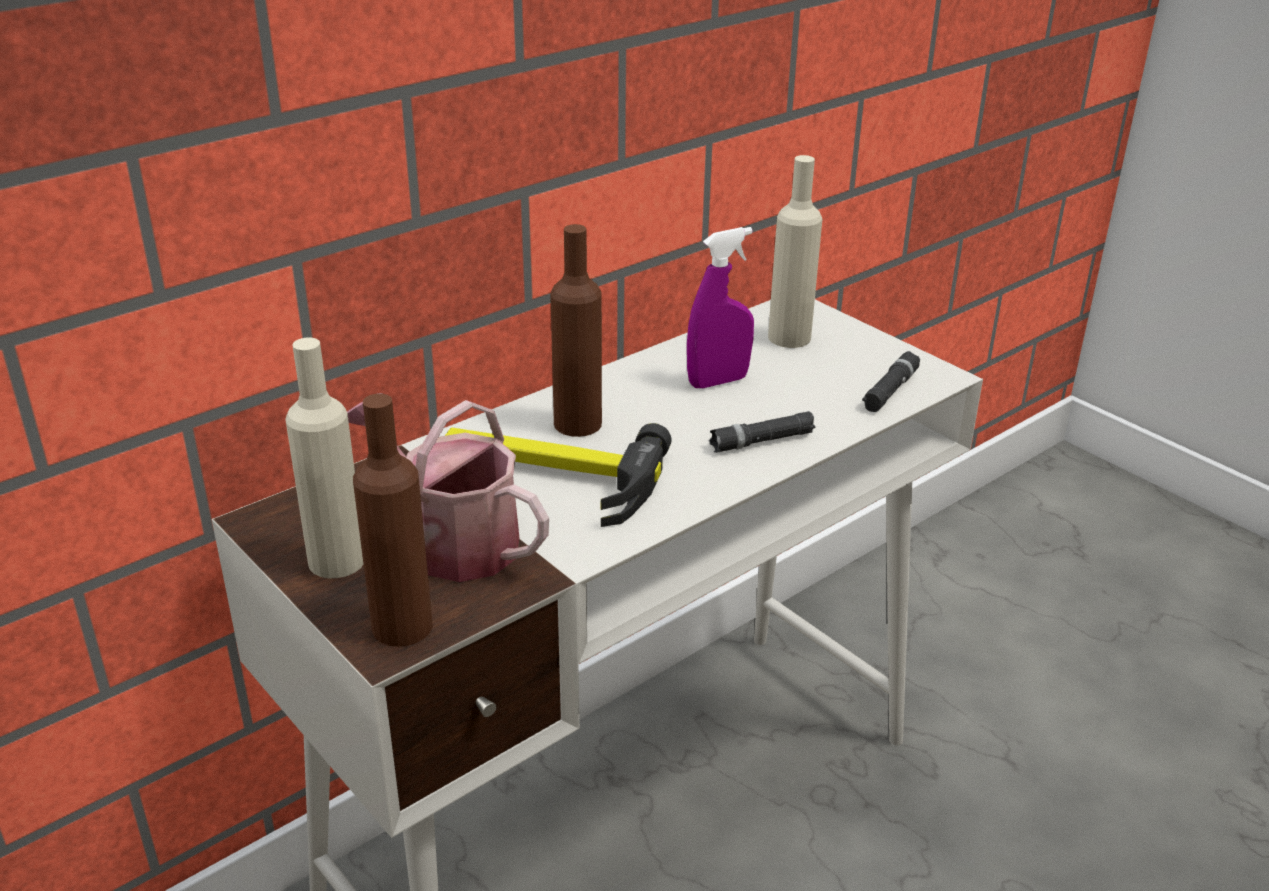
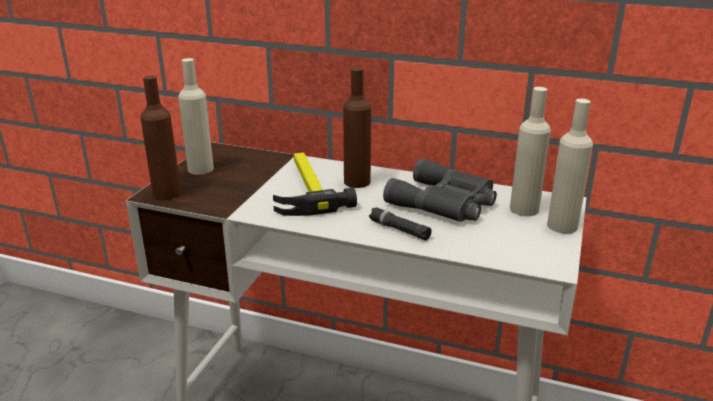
camera: 60 degrees right, 5 degrees down
(451, 540) = (234, 184): watering can -> none
(718, 381) = (444, 203): purple spray bottle -> grey binoculars
(852, 332) = (562, 226): none -> beige bottle
(890, 390) = (510, 254): black flashlight -> none

